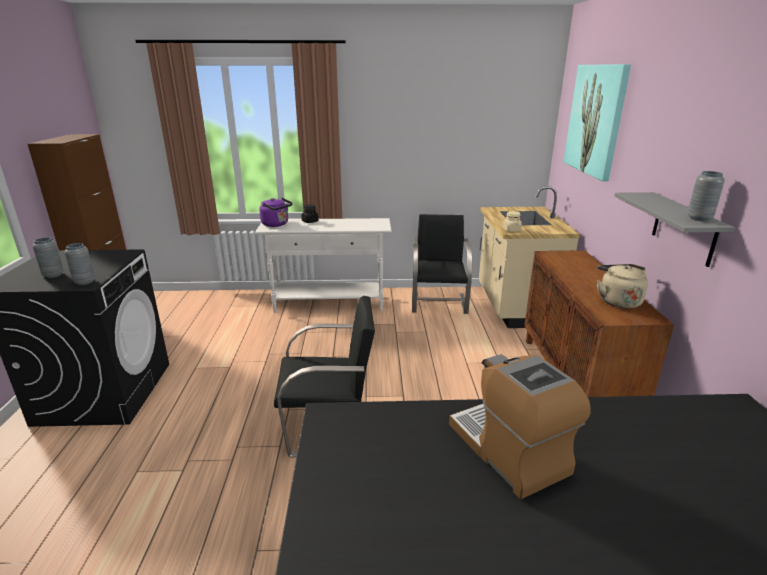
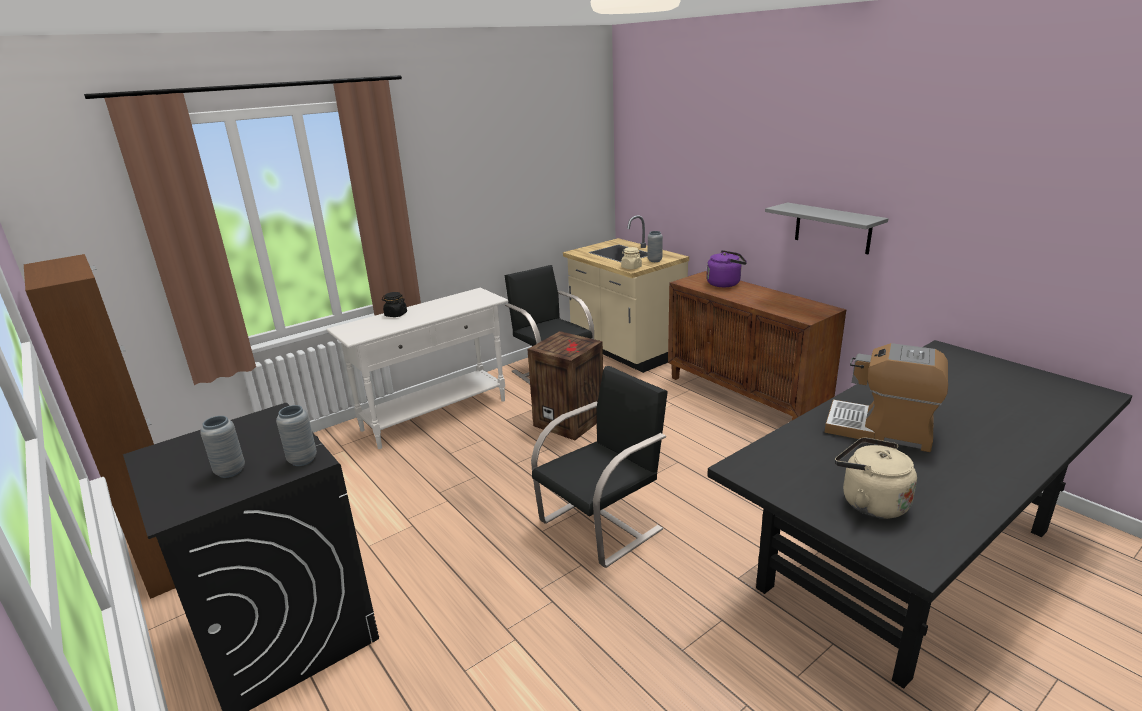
camera: 35 degrees left, 0 degrees up
(276, 224) = (360, 329): purple kettle -> purple kettle (725, 283)
(405, 343) = (570, 421): none -> crate
(596, 120) = (684, 142): picture -> none
(617, 301) = (790, 304): beige kettle -> beige kettle (869, 502)
(699, 219) = (859, 217): grey vase -> grey vase (654, 260)

